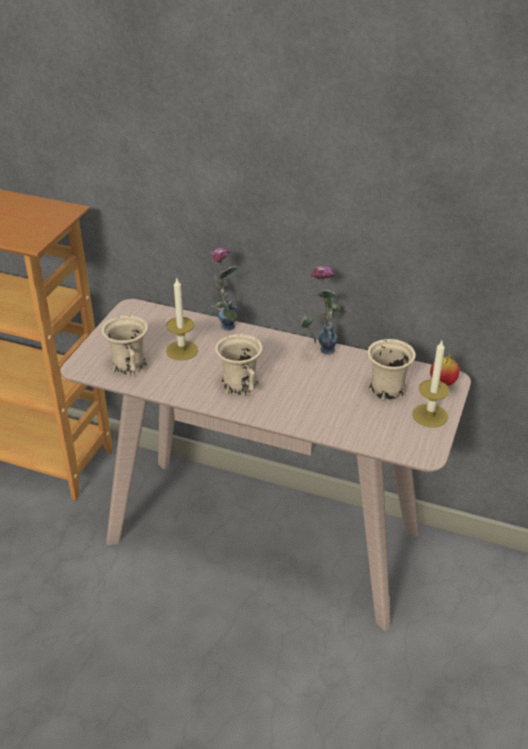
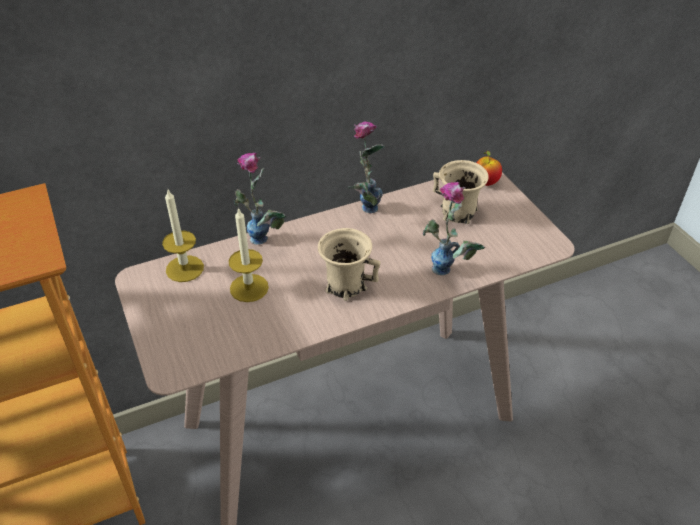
camera: 45 degrees left, 5 degrees up
(129, 365) = (219, 335): beige mug -> none
(313, 423) = (448, 277): none -> vase
(430, 415) = (513, 213): candle -> candle (184, 268)

